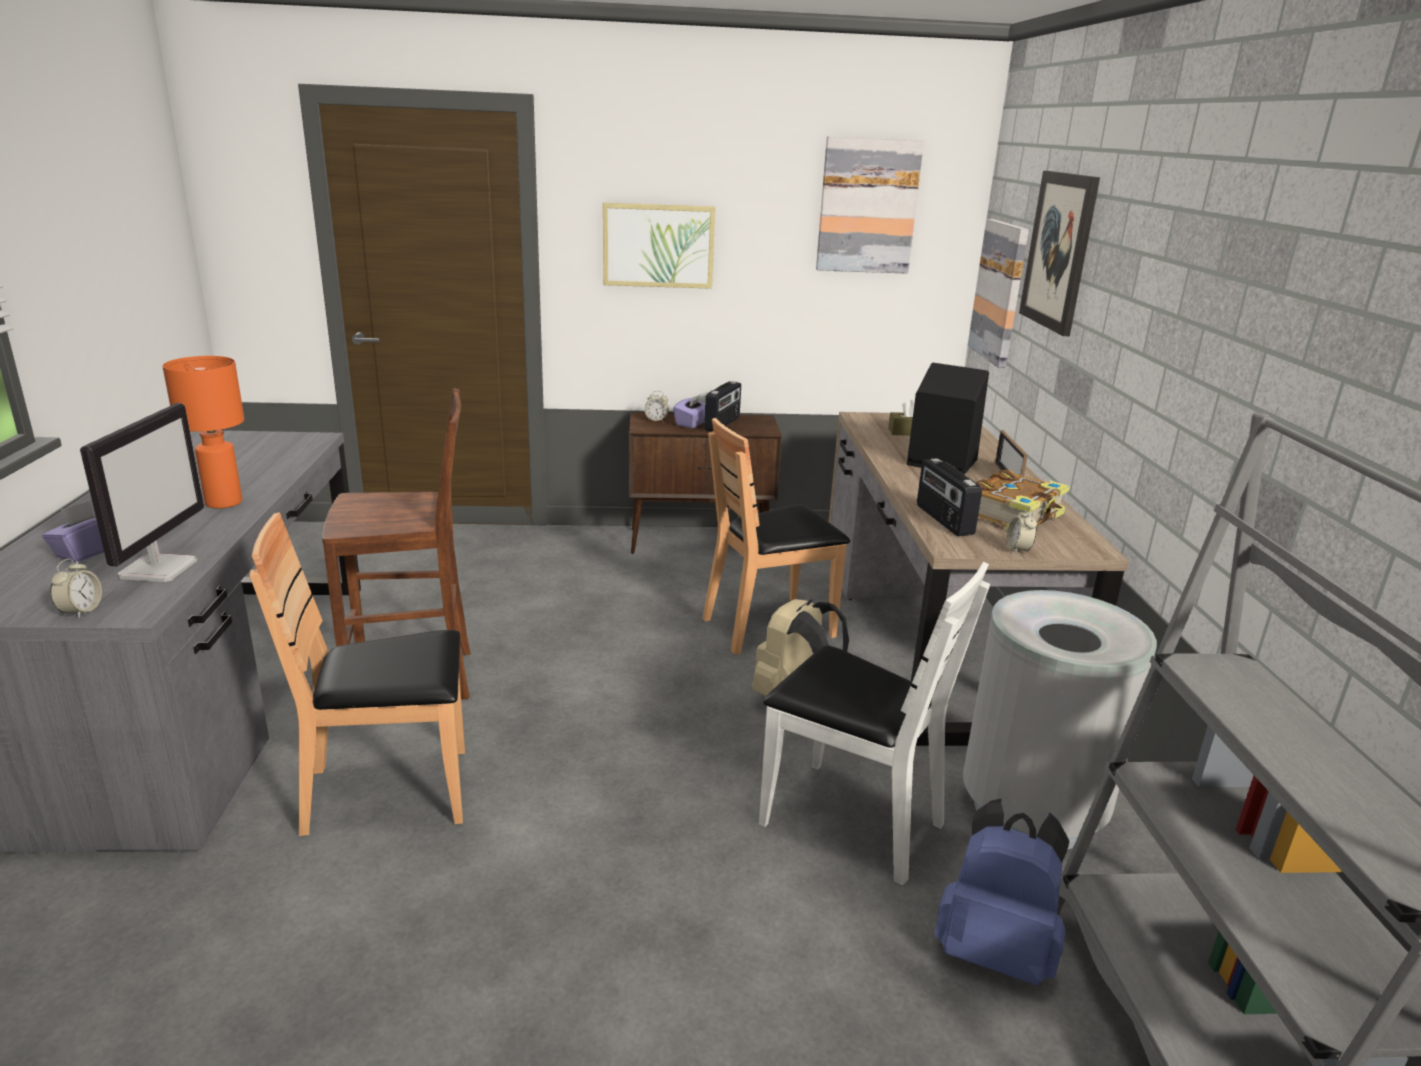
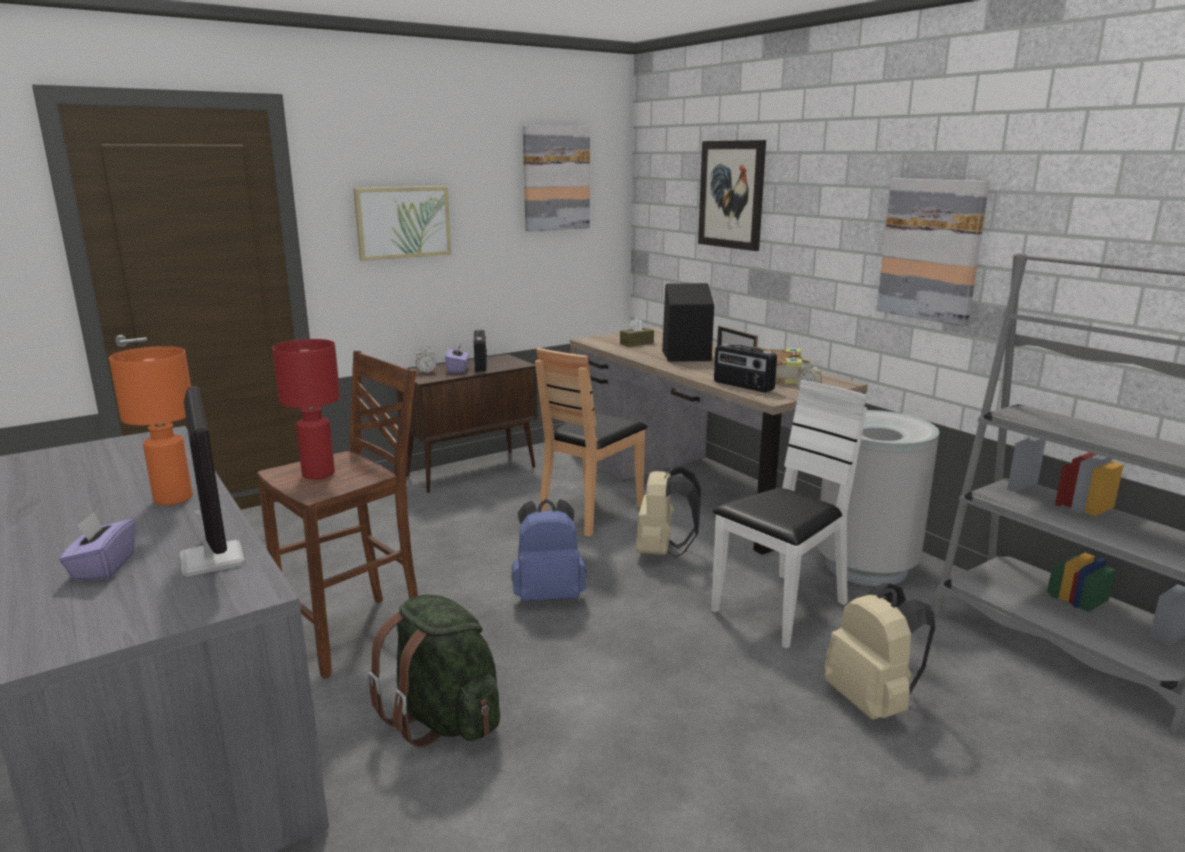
camera: 30 degrees left, 5 degrees down
(81, 611) = (198, 609): alarm clock -> none
(377, 510) = (318, 474): none -> red table lamp
(390, 792) = (444, 718): brown chair -> green backpack
(822, 984) = (872, 702): none -> beige backpack
(850, 821) = (780, 608): white chair -> white chair turned 45 degrees counterclockwise
(994, 951) = (931, 644): blue backpack -> blue backpack (548, 595)
(999, 292) = (665, 233): picture -> picture (931, 250)

